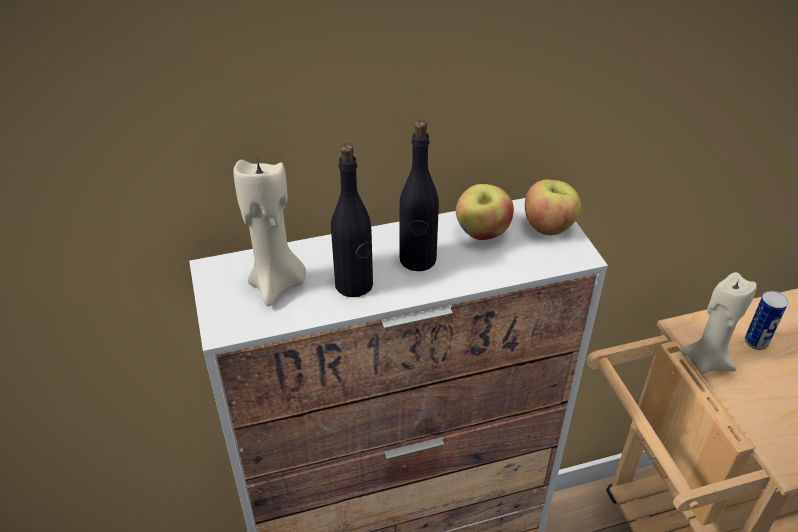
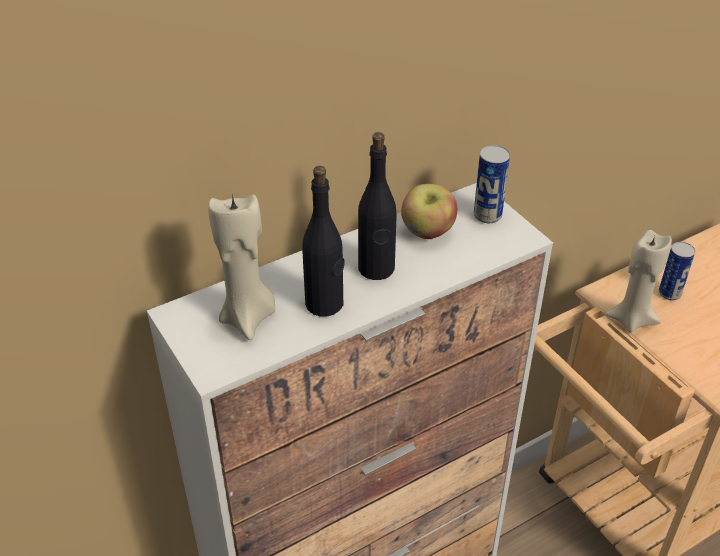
camera: 15 degrees left, 0 degrees up
(549, 226) = (487, 215): apple -> can

